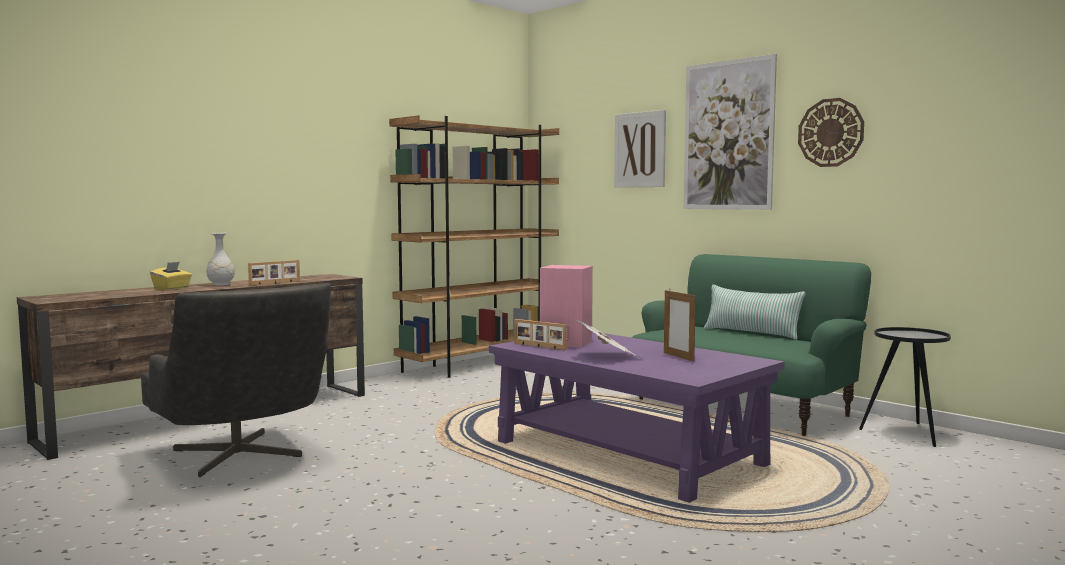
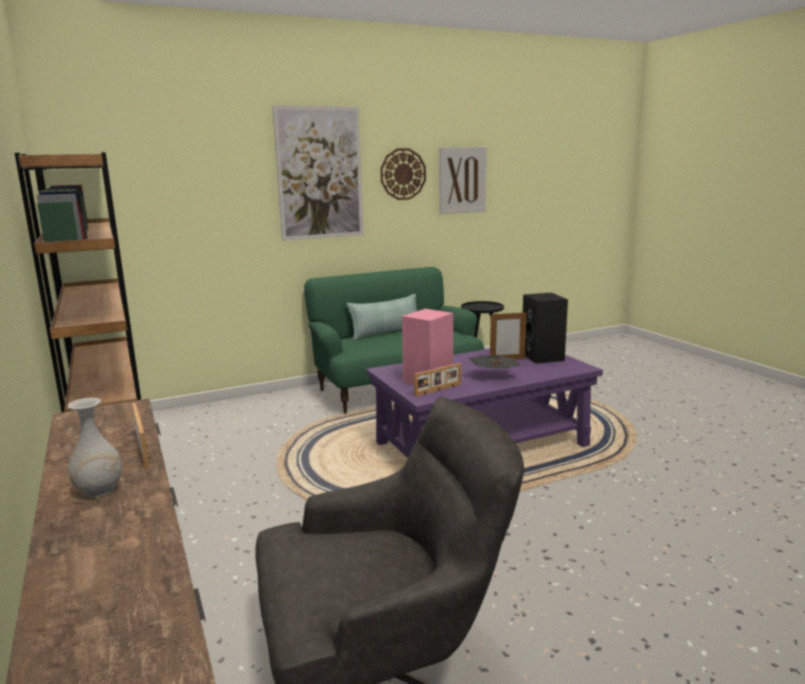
camera: 70 degrees left, 10 degrees up
(172, 288) = (102, 534): yellow tissue box -> none
(640, 150) = (223, 185): picture -> picture (462, 180)
(714, 366) = (543, 357): none -> black speaker

